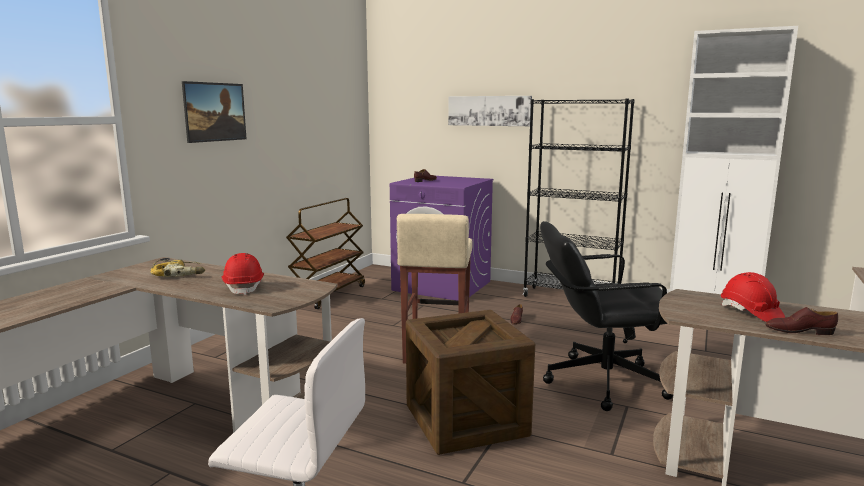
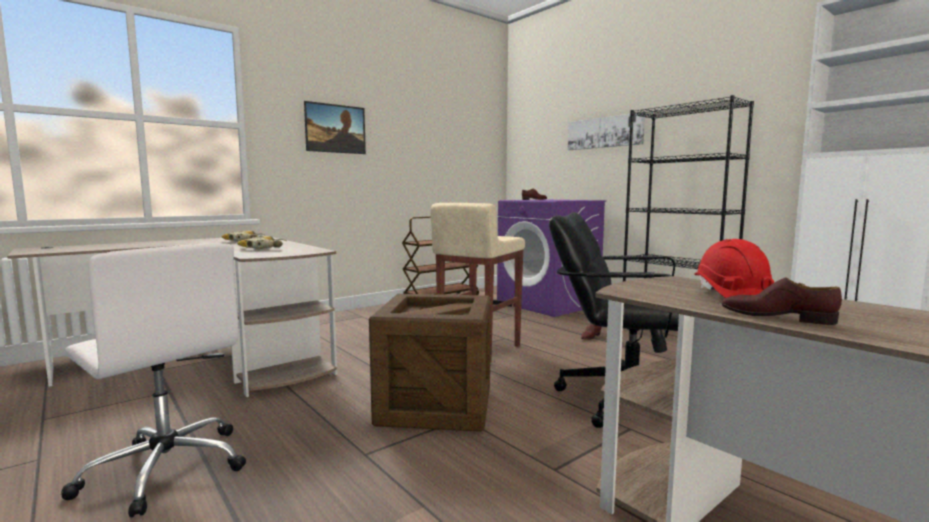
camera: 25 degrees right, 5 degrees down
(244, 287) = (265, 248): red hard hat -> power drill

